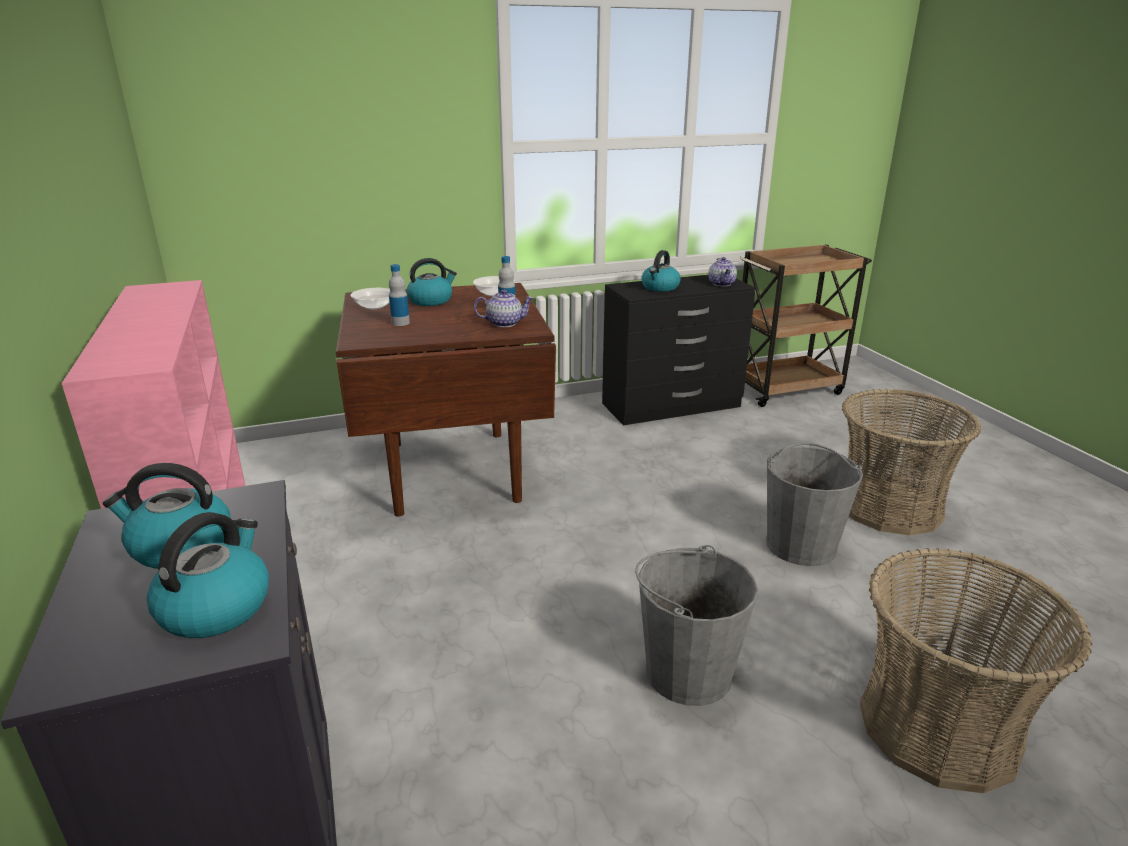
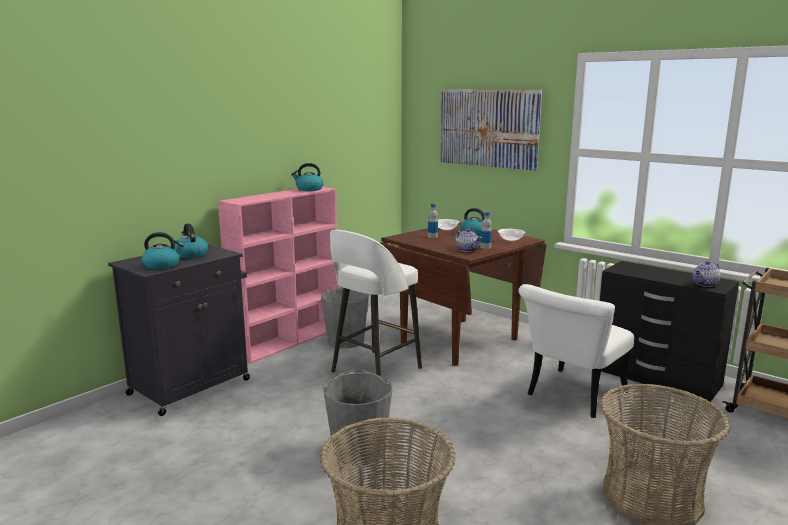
camera: 60 degrees right, 10 degrees down
(351, 121) = (488, 128): none -> picture
(460, 573) = (374, 371): none -> white stool
(660, 287) = (649, 272): kettle -> kettle (309, 189)
(672, 463) = (571, 397): none -> white chair
(801, 545) = (534, 465): grey bucket -> grey bucket (346, 340)

